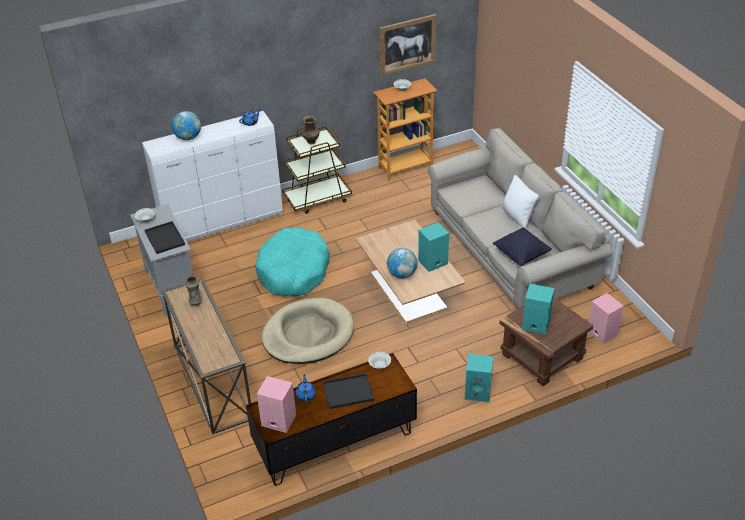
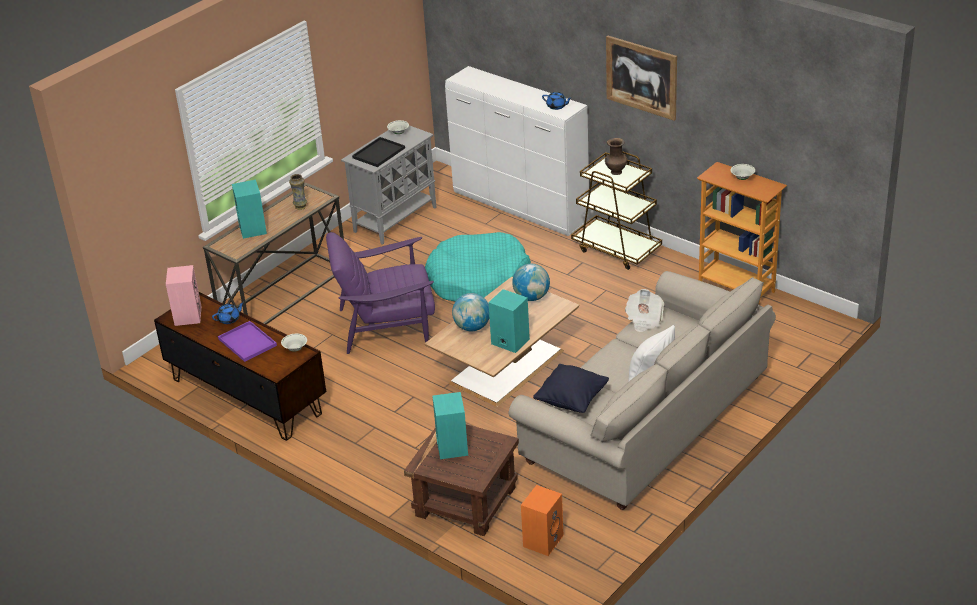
camera: 65 degrees right, 5 degrees down
(188, 137) = (497, 85): globe -> globe (531, 297)
(308, 334) = (387, 325): beige dog bed -> purple armchair
(347, 392) = (246, 342): black tray -> purple tray
(407, 44) = (769, 125): picture -> picture (641, 77)
(457, 198) = (644, 320): none -> newspaper
(478, 392) = (375, 469): turquoise speaker -> turquoise speaker (253, 229)
(601, 332) = (543, 540): pink speaker -> orange speaker

